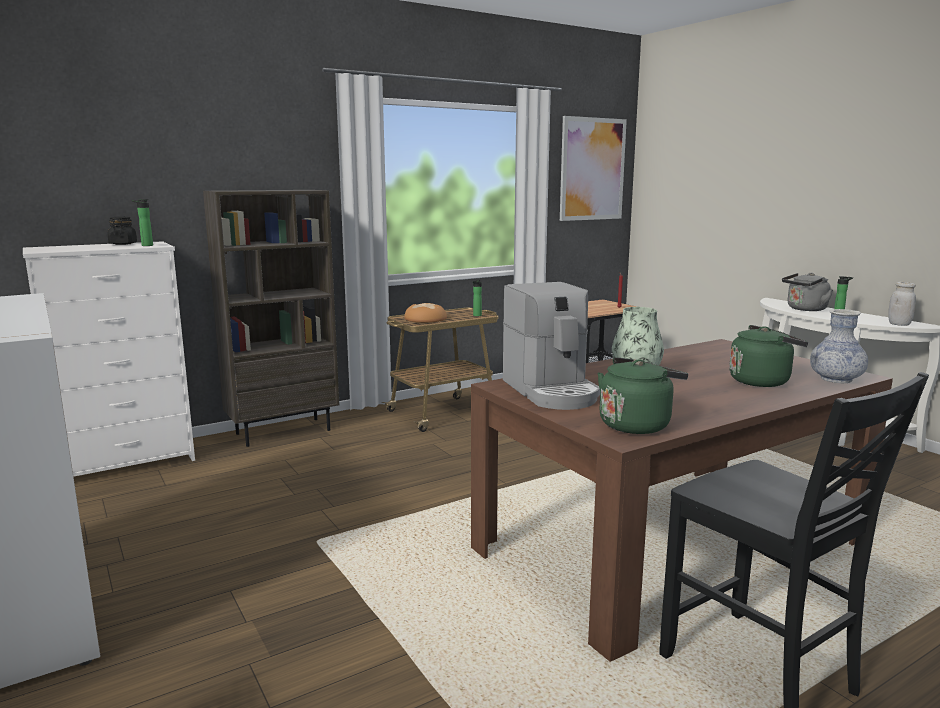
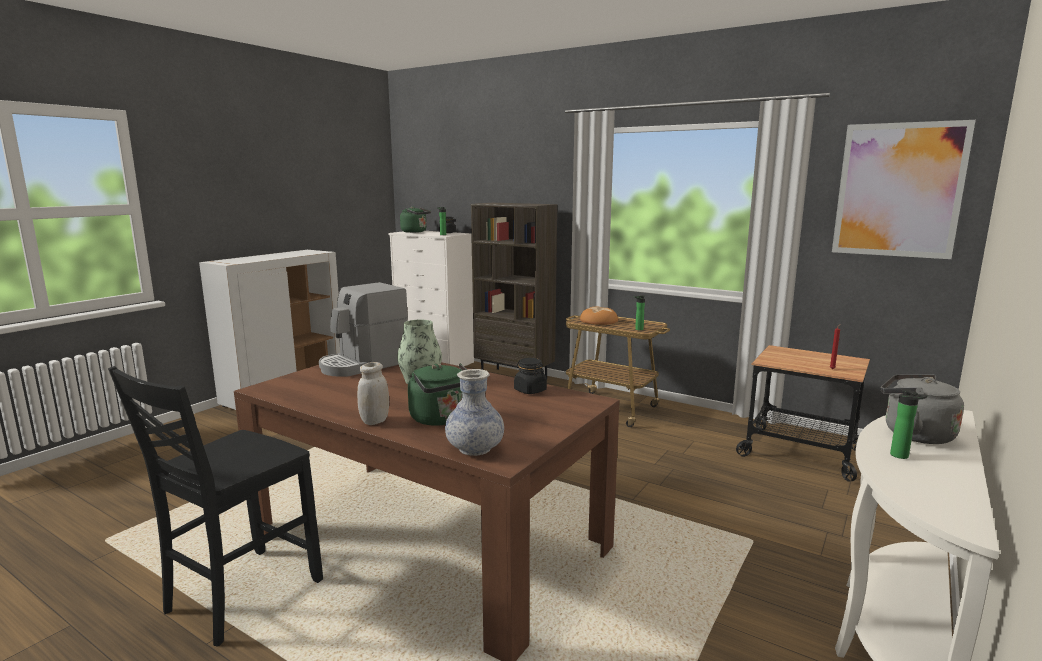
camera: 65 degrees right, 0 degrees up
(636, 424) = (292, 389): green kettle -> green kettle (415, 232)
(688, 353) = (530, 390): none -> black jar
(899, 324) = (919, 500): white jar -> white jar (375, 421)

